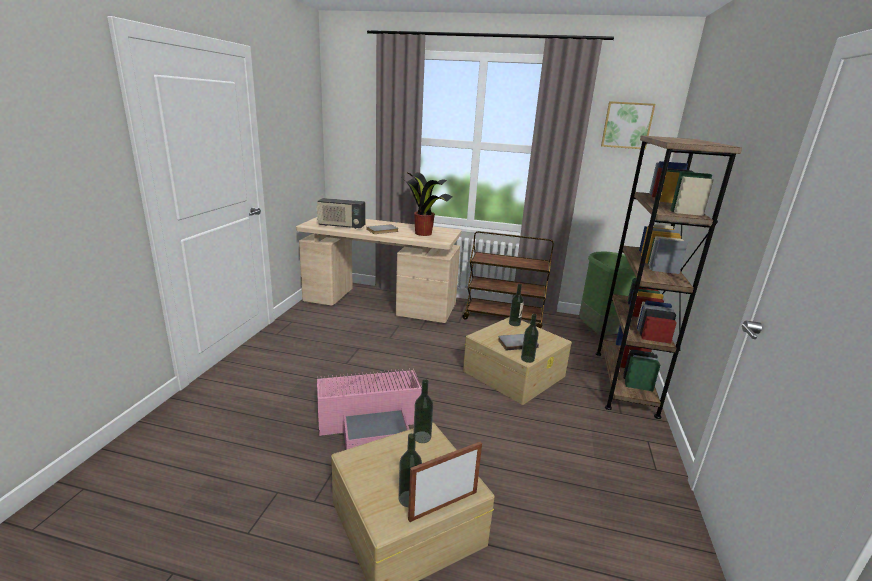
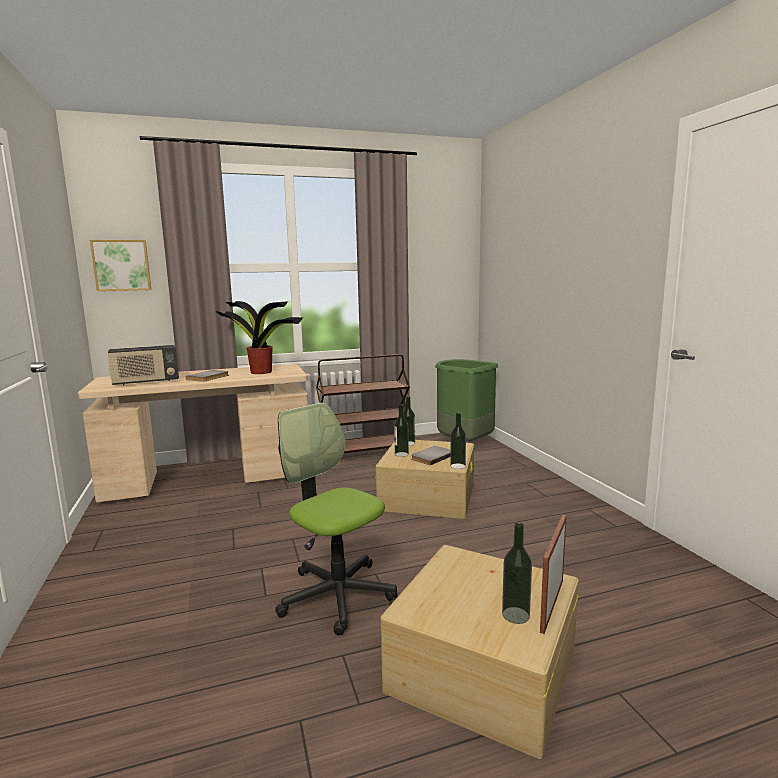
camera: 30 degrees left, 10 degrees down
(372, 424) = (337, 595): pink storage box -> office chair
(422, 437) = (453, 560): bottle -> bottle (401, 454)
(624, 382) = (522, 472): brown bookcase -> none
(627, 125) = (438, 235): picture -> picture (122, 265)

